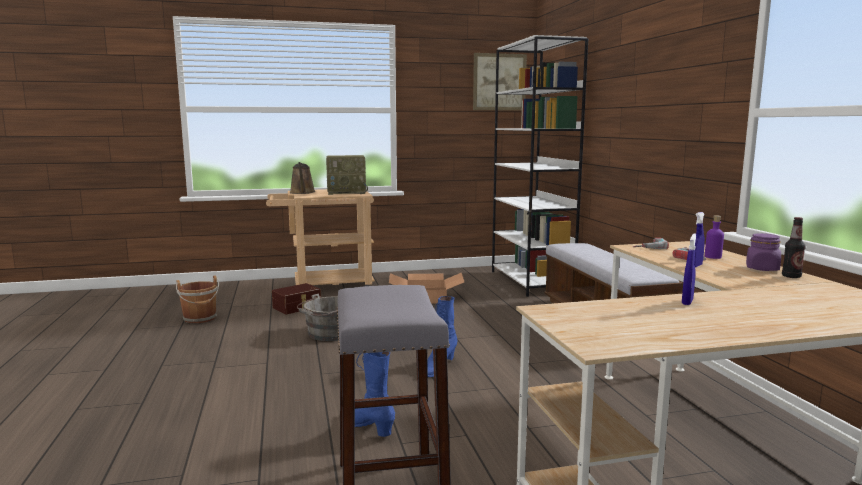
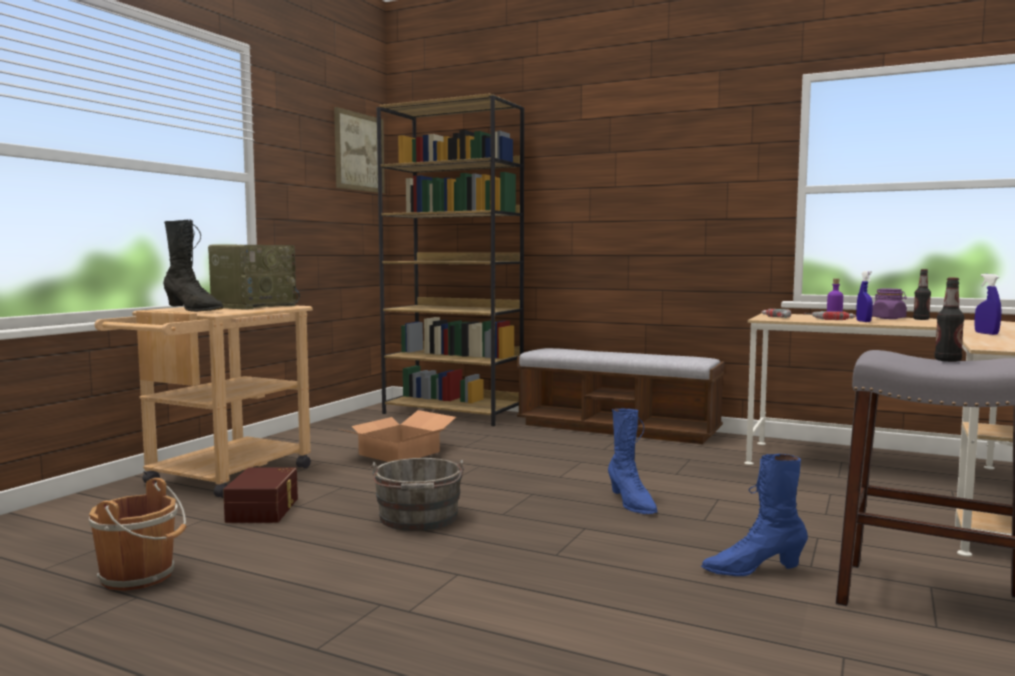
camera: 50 degrees left, 5 degrees down
(302, 193) = (193, 310): brown watering can -> black boot
(395, 304) = (947, 360): none -> bottle
(531, 282) = (454, 413): white bookcase -> brown bookcase

